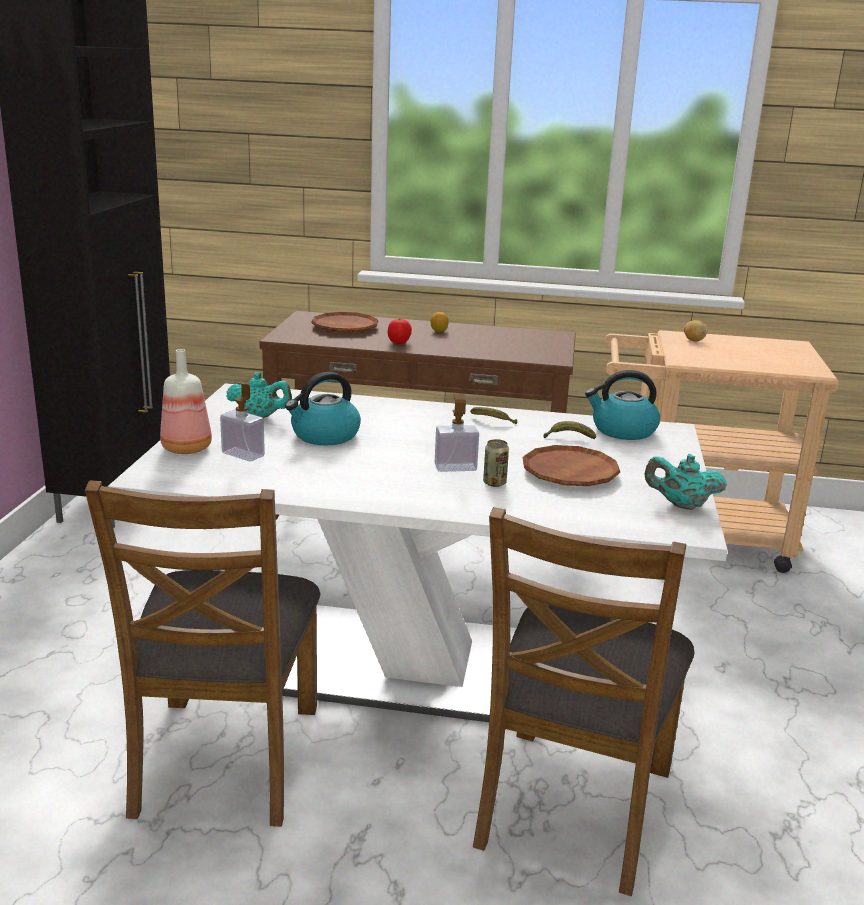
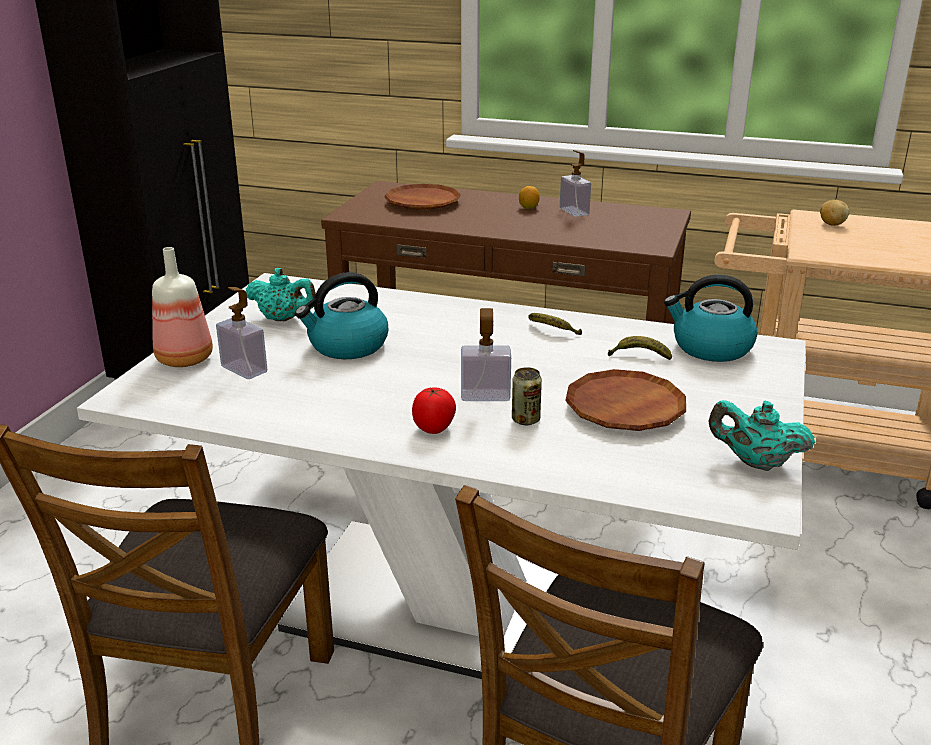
camera: 10 degrees right, 5 degrees up
(399, 343) = (477, 223): tomato -> tomato (434, 429)
(478, 333) = (574, 211): none -> soap dispenser

